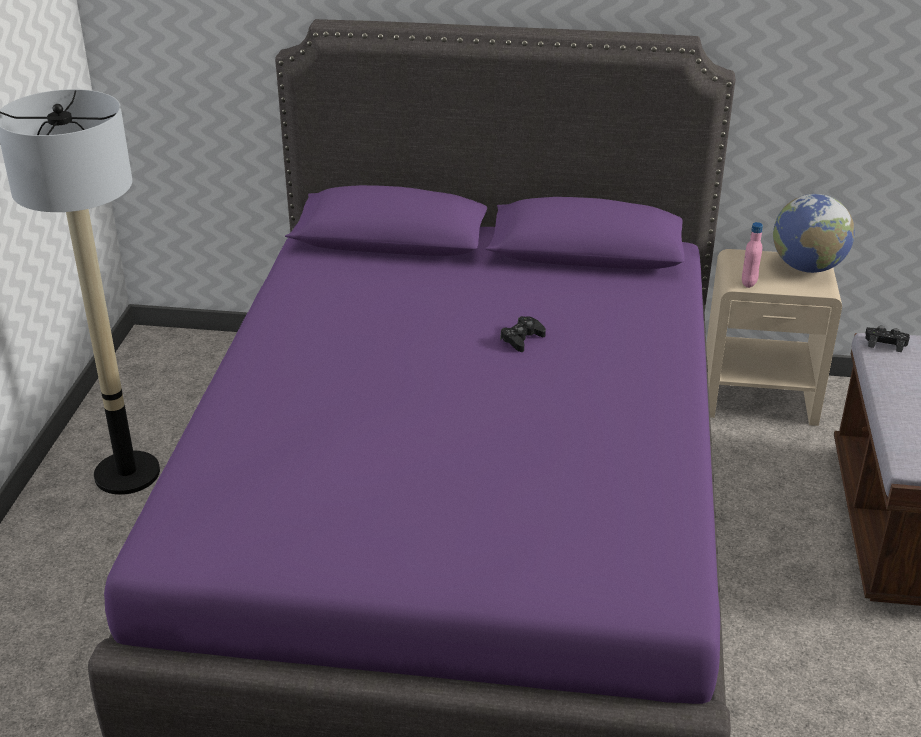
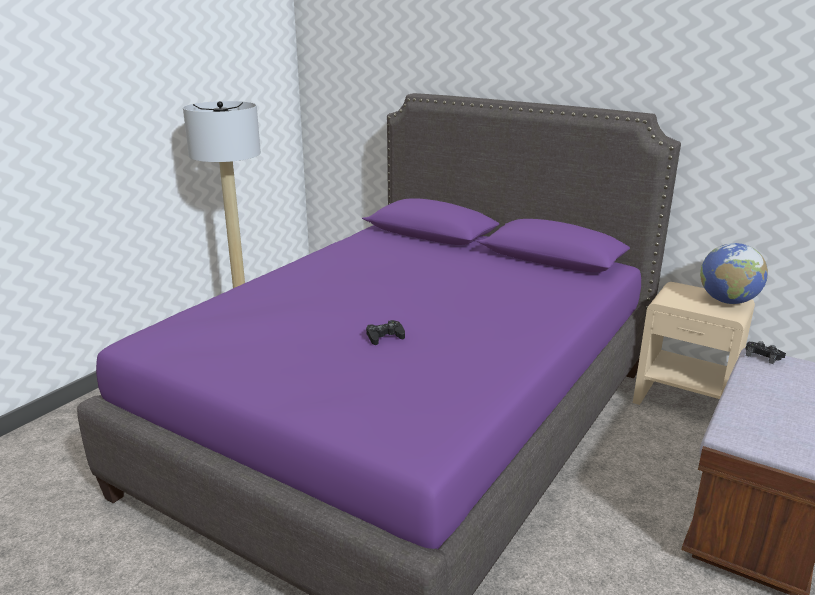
camera: 25 degrees right, 10 degrees down
(522, 339) = (462, 291): black game controller -> black game controller (384, 337)
(749, 283) = (672, 301): pink bottle -> none

